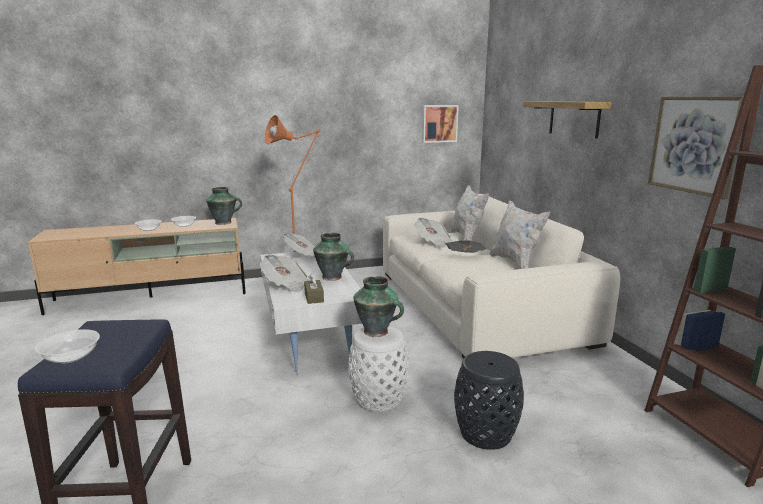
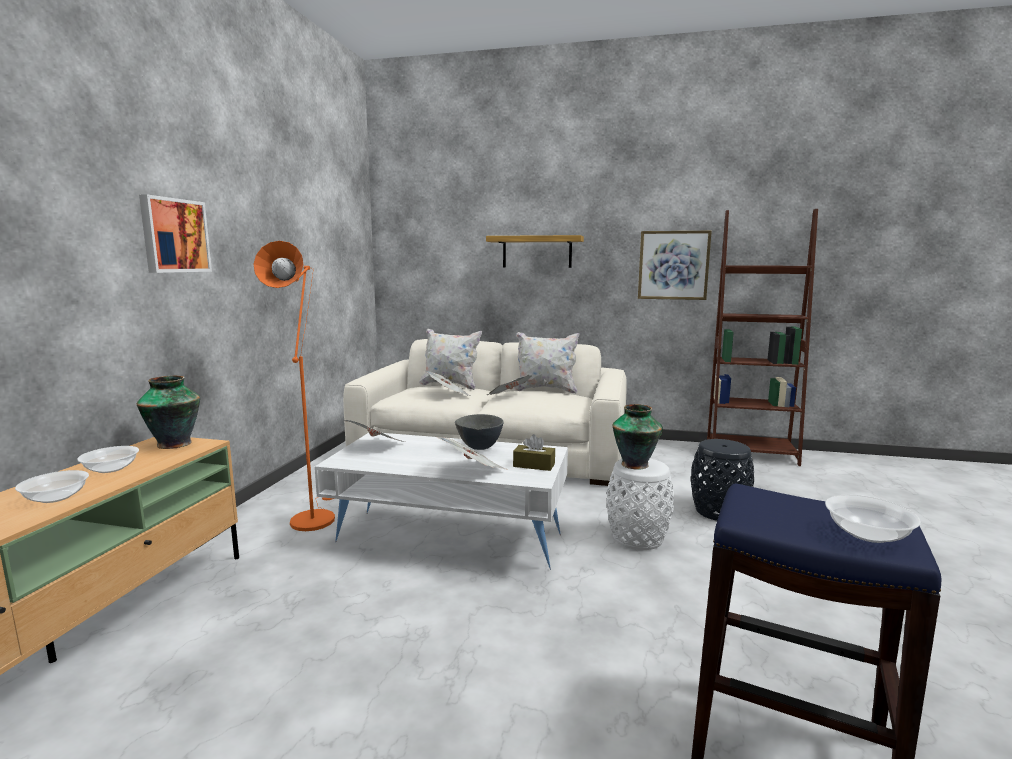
camera: 60 degrees left, 5 degrees down
(333, 277) = (480, 448): vase -> grey bowl
(439, 123) = (347, 263): picture -> picture (174, 235)

